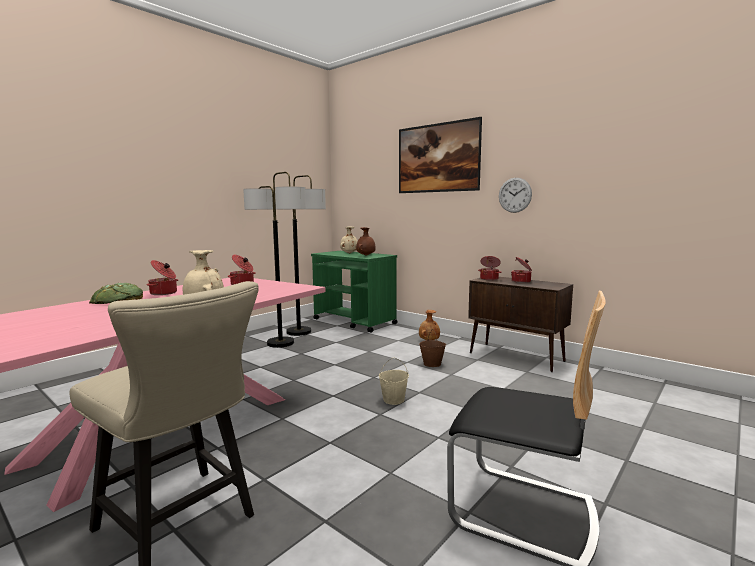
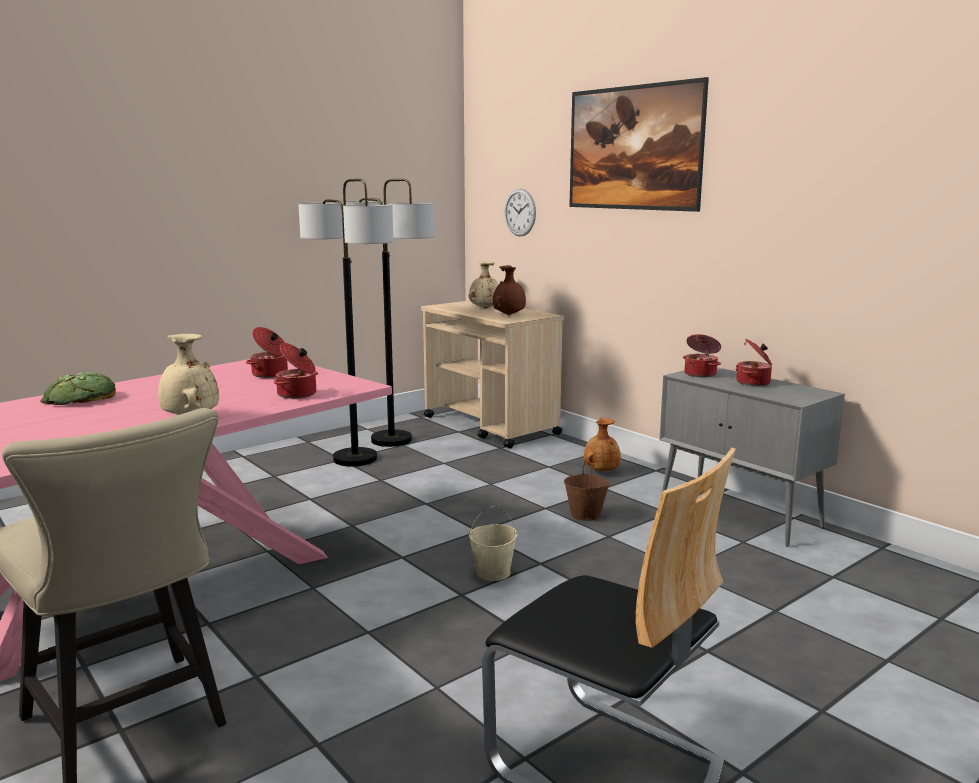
camera: 10 degrees right, 5 degrees up
(164, 293) = (149, 387): cooking pot -> cooking pot (298, 394)
(354, 321) = (491, 426): green cart -> beige cart
(515, 195) = (757, 224): wall clock -> wall clock (520, 212)
(517, 357) = (740, 513): brown cabinet -> grey cabinet

